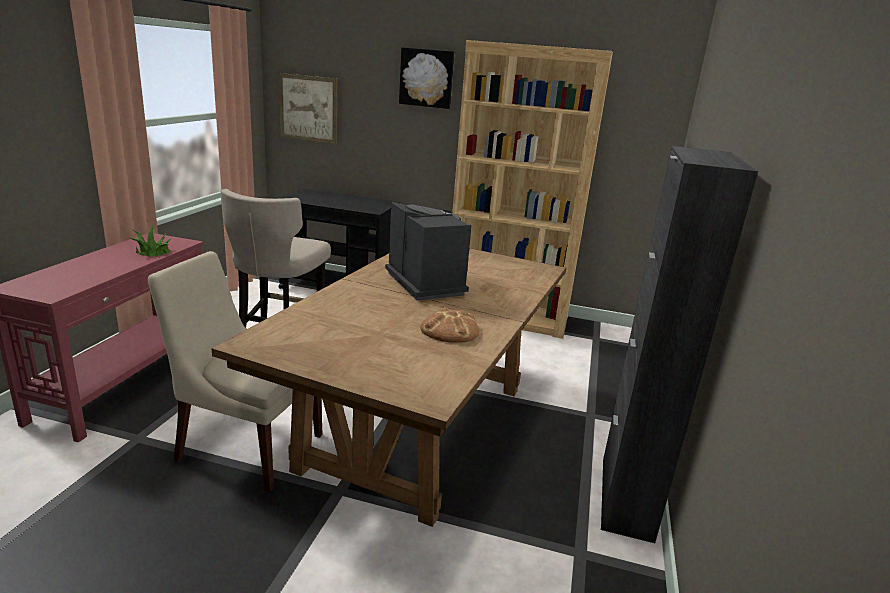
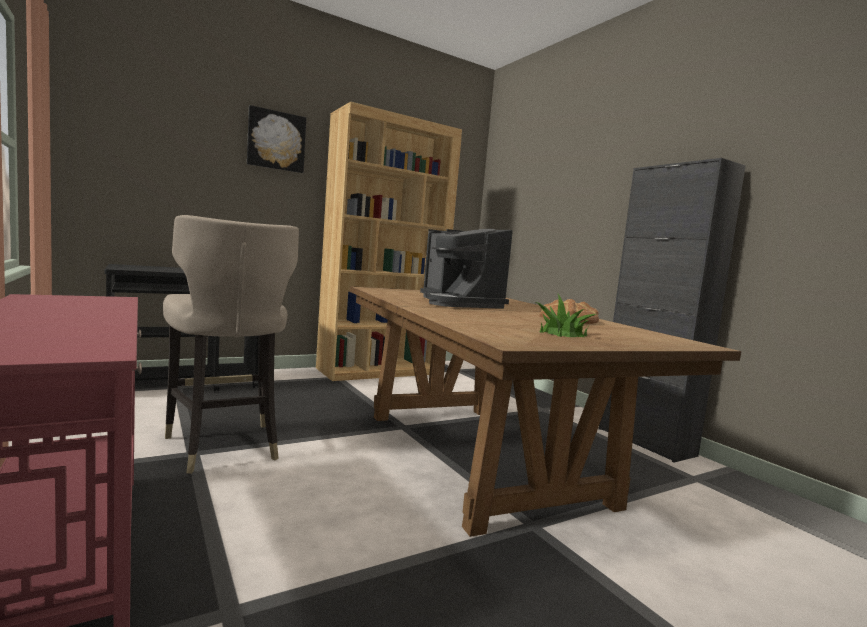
camera: 45 degrees left, 15 degrees down
(152, 252) = (99, 306): potted plant -> potted plant (562, 333)
(246, 446) = (385, 540): beige chair -> none
(308, 108) = (116, 161): picture -> none
(427, 283) = (459, 303): coffee machine -> coffee machine turned 135 degrees counterclockwise

